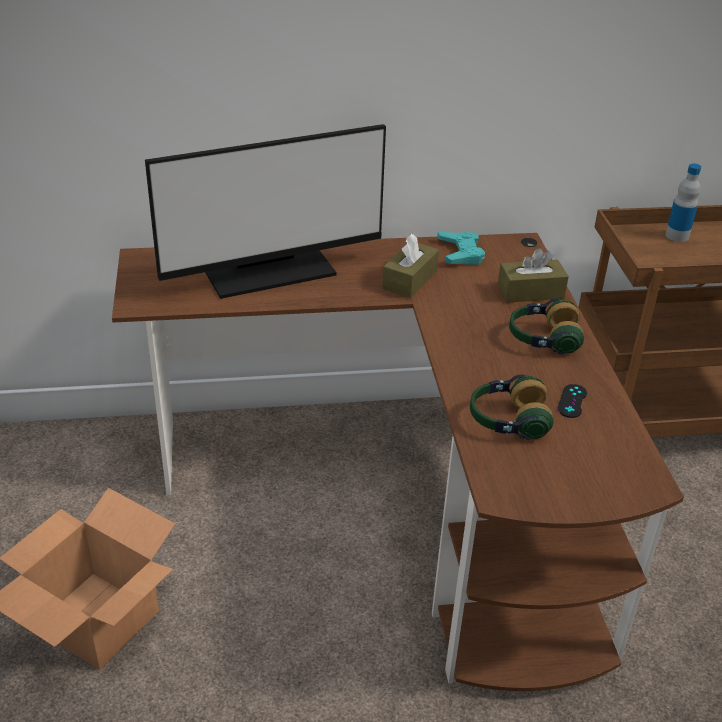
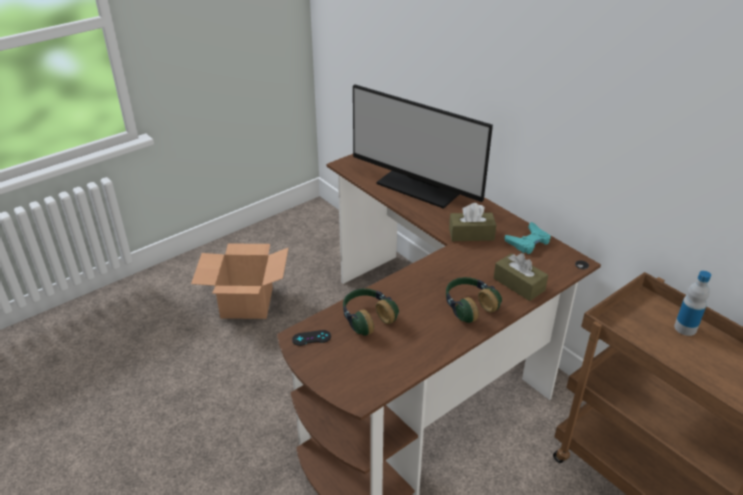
camera: 60 degrees right, 0 degrees up
(572, 401) = (414, 339): black game controller -> black game controller (311, 338)

